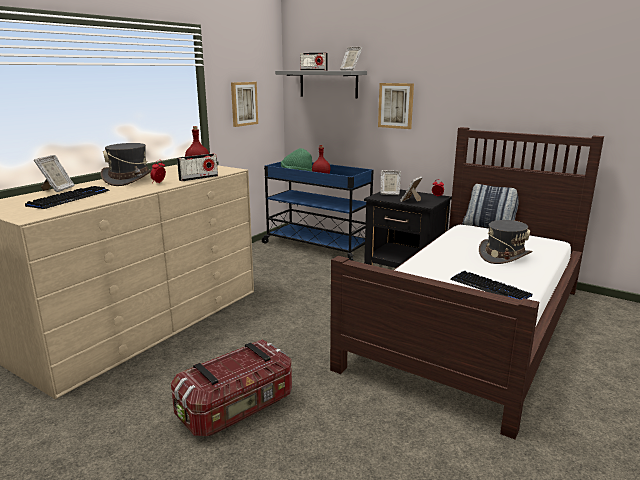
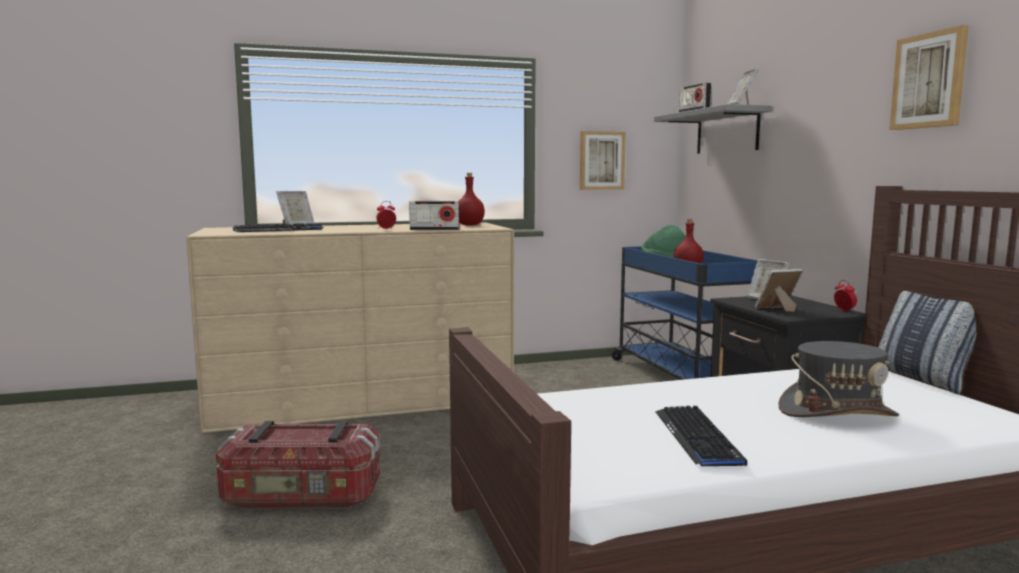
camera: 40 degrees right, 10 degrees down
(130, 179) = (373, 226): grey hat -> none
(396, 105) = (804, 156): picture -> picture (929, 81)

